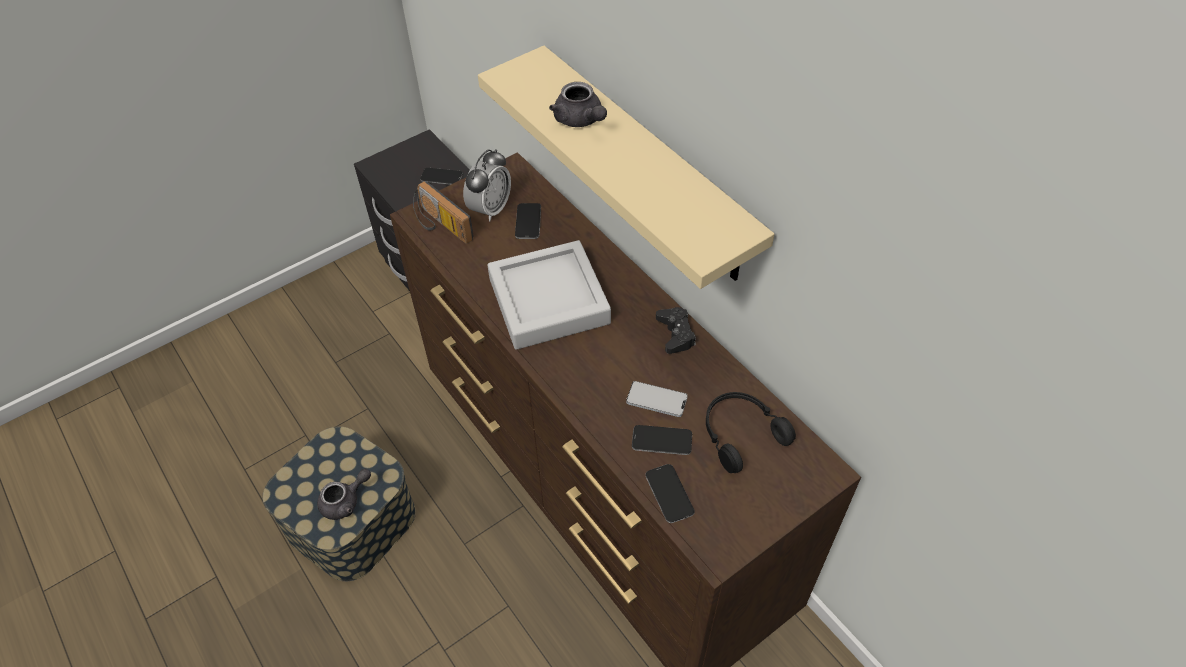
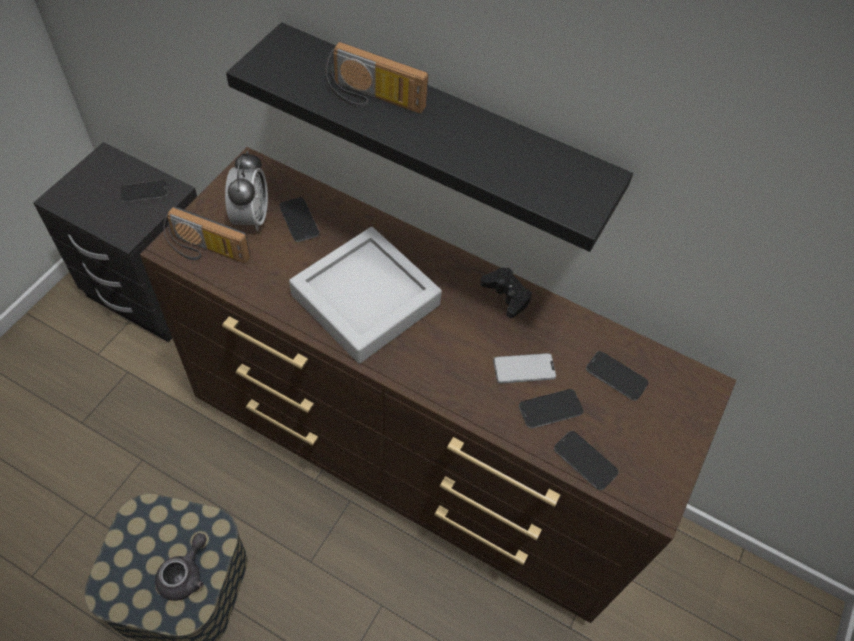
camera: 30 degrees left, 5 degrees up
(580, 120) = (372, 99): grey teapot -> radio
(646, 165) = (443, 131): beige shelf -> black shelf
(740, 434) = (616, 376): black headphones -> phone

